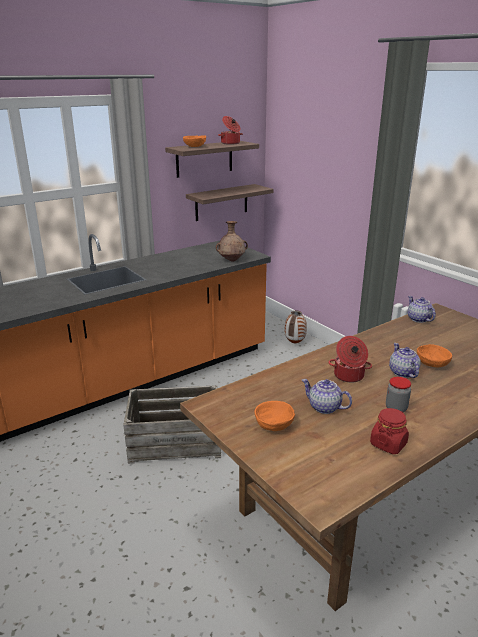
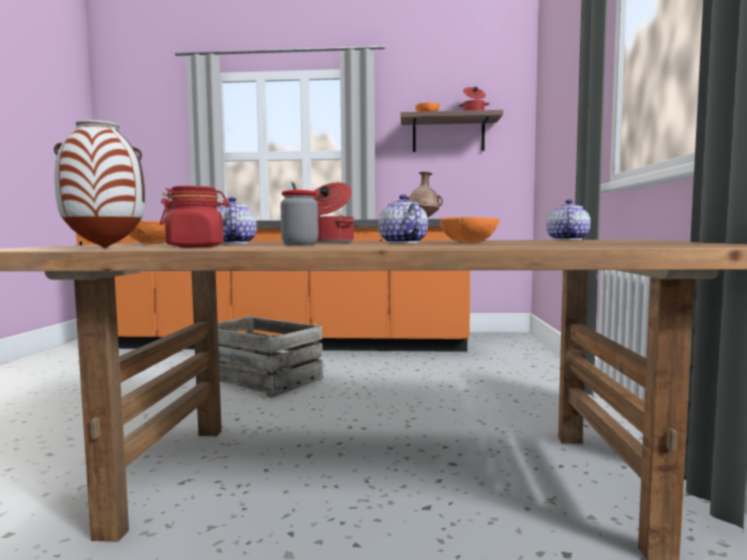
camera: 40 degrees right, 20 degrees down
(221, 202) = (469, 185): shelf -> none
(294, 343) = (521, 356): vase -> vase (106, 248)
(403, 373) = (402, 242): teapot -> teapot turned 45 degrees counterclockwise

